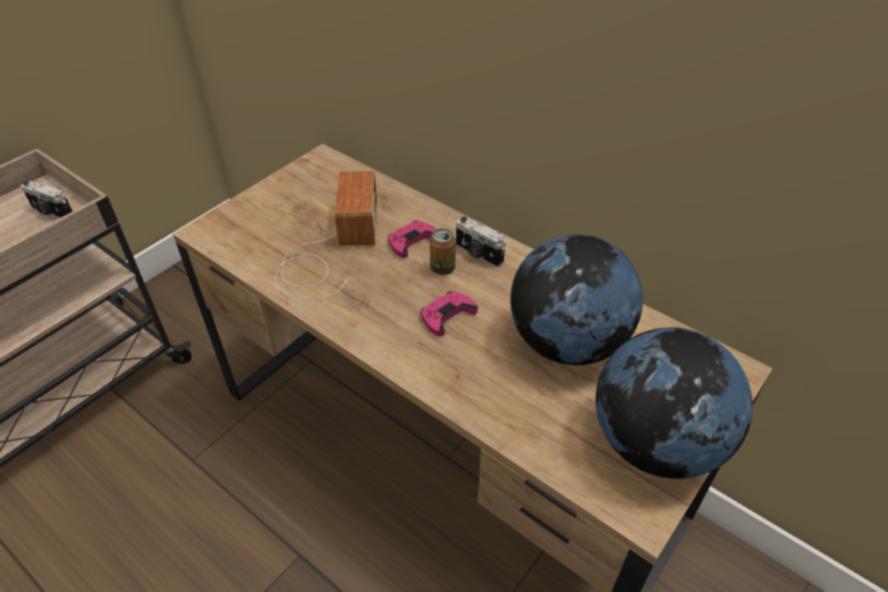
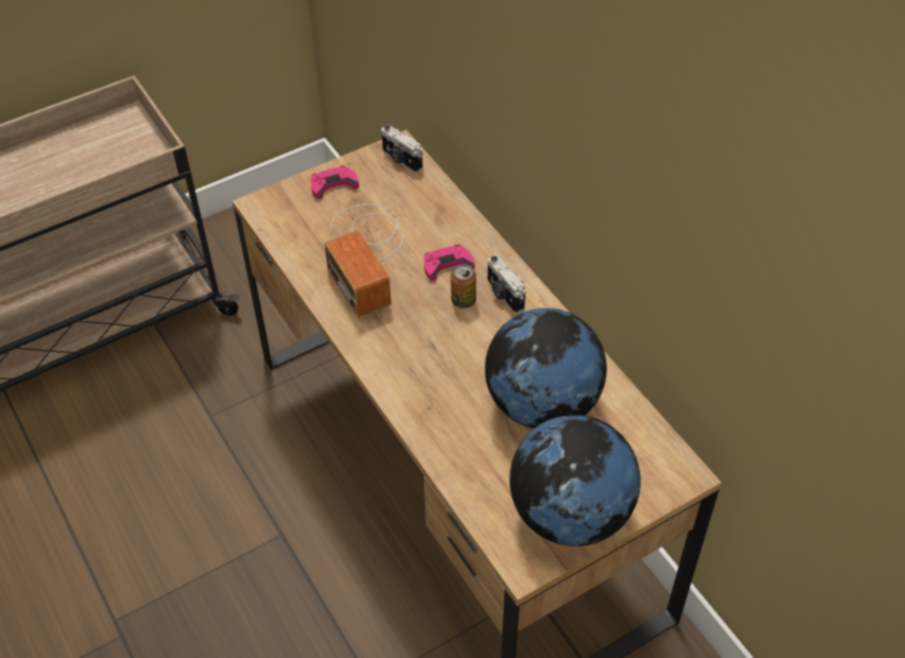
camera: 20 degrees right, 5 degrees up
(52, 212) = (133, 146): camera -> camera (401, 160)
(330, 250) = (367, 254): radio -> radio turned 135 degrees clockwise
(447, 315) = (446, 349): pink game controller -> pink game controller (333, 184)

